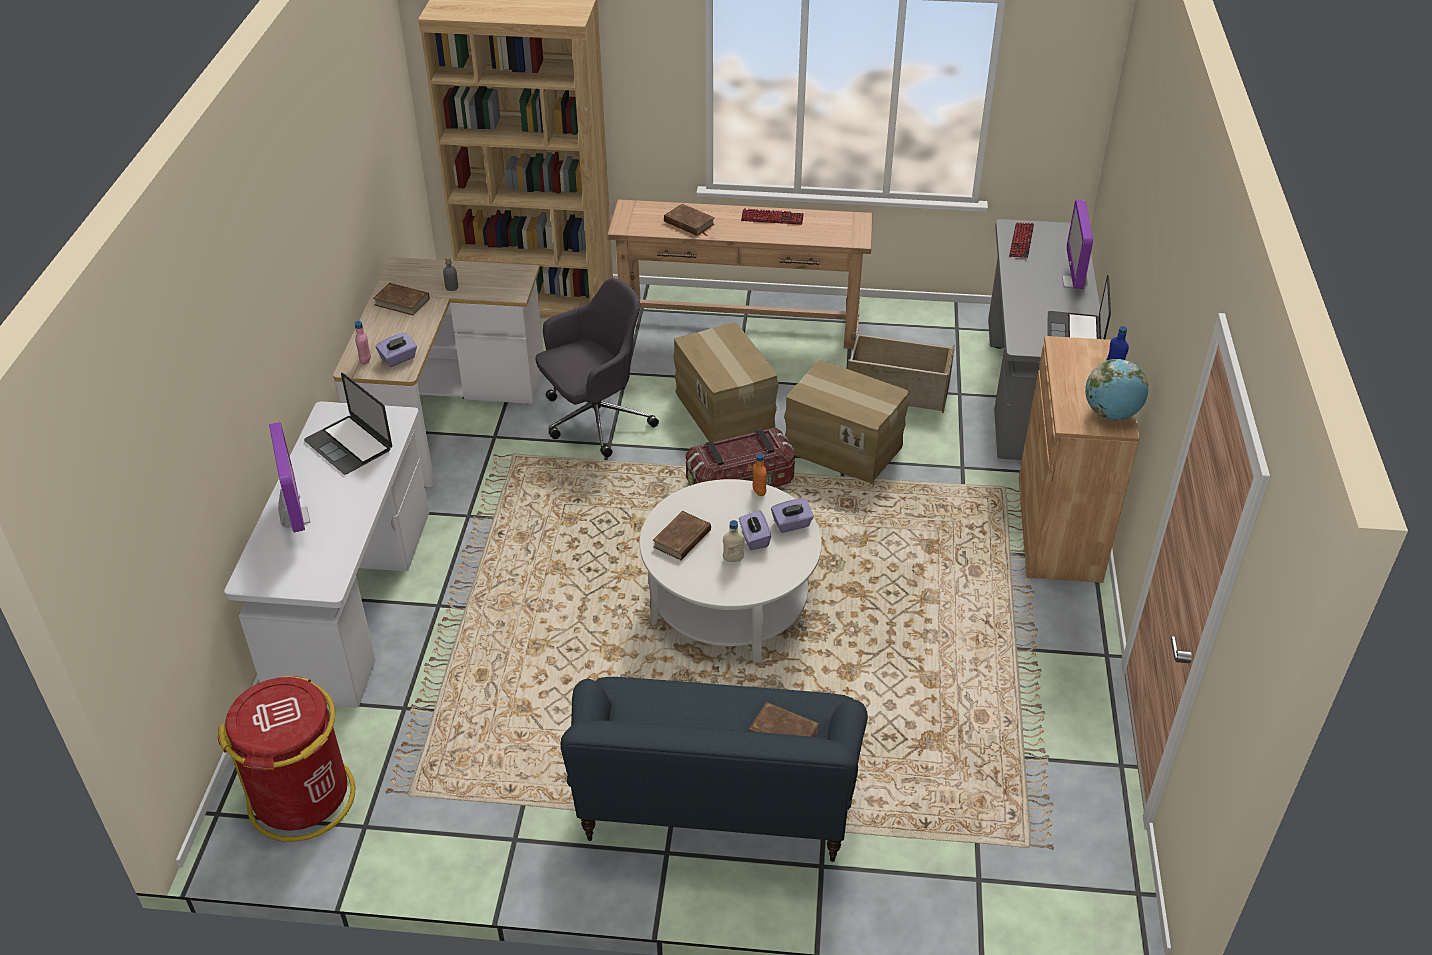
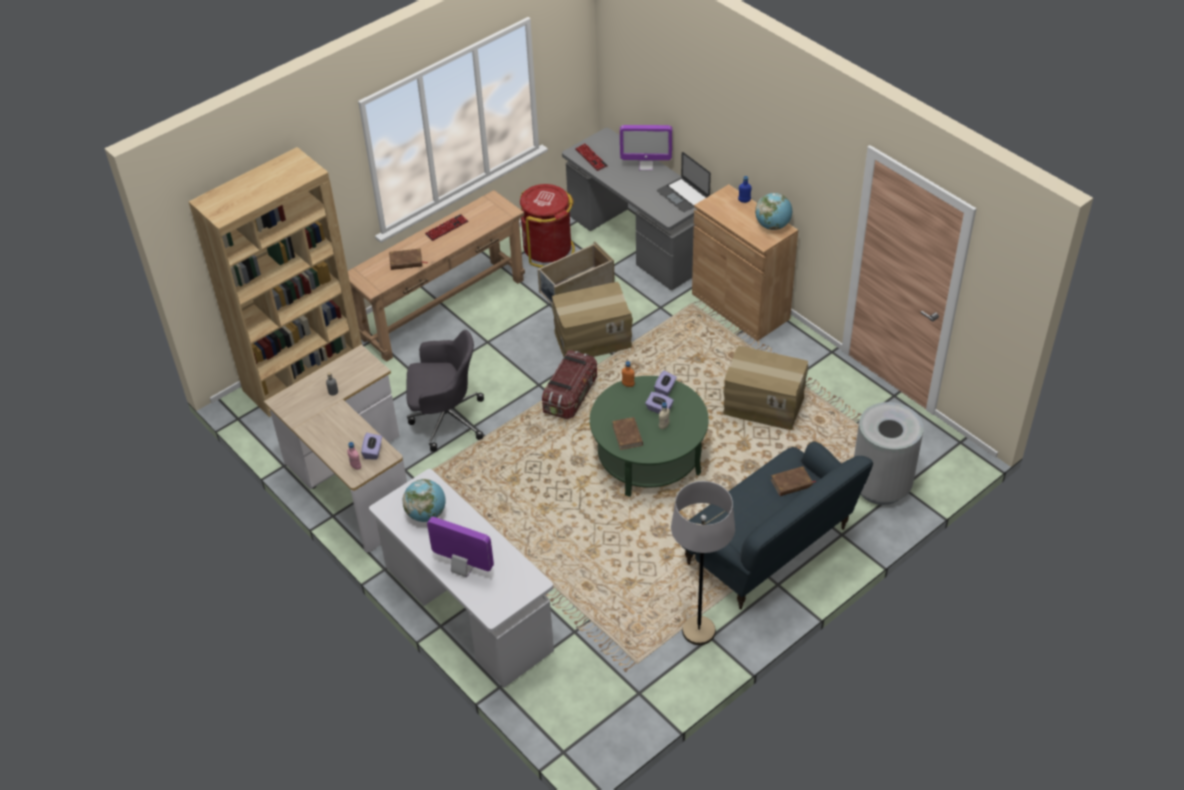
camera: 45 degrees left, 5 degrees up
(303, 798) = (592, 709): red trash can -> red trash can (548, 250)
(349, 445) = (426, 514): laptop -> globe
(402, 302) = (318, 420): brown book -> none
(513, 822) = (698, 631): none -> grey floor lamp
(595, 420) = (445, 419): grey office chair -> grey office chair turned 75 degrees clockwise
(725, 409) = (506, 362): cardboard box -> cardboard box (764, 404)
(729, 602) = (649, 457): white coffee table -> green coffee table
(950, 854) = (880, 486): none -> grey trash can
(1074, 282) = (646, 166): monitor -> monitor turned 45 degrees counterclockwise

